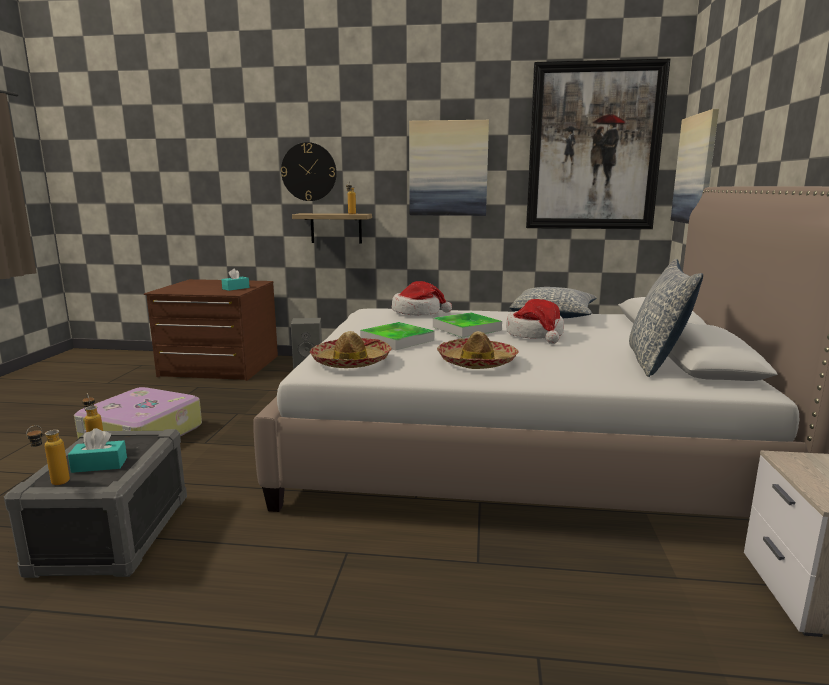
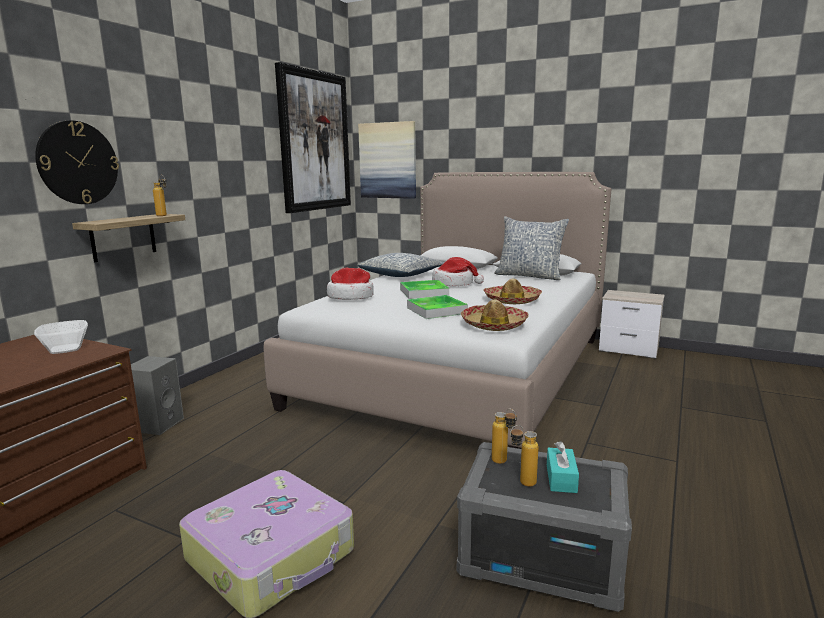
camera: 70 degrees left, 0 degrees up
(53, 484) = (607, 498): bottle -> bottle (503, 463)
(236, 288) = (66, 349): turquoise tissue box -> bowl
(448, 168) = (226, 159): picture -> none

